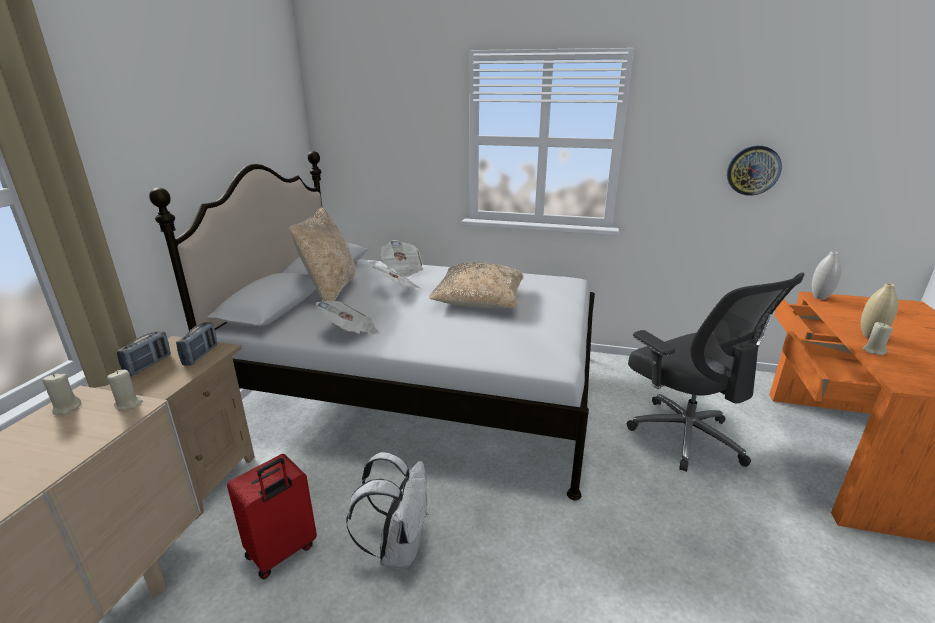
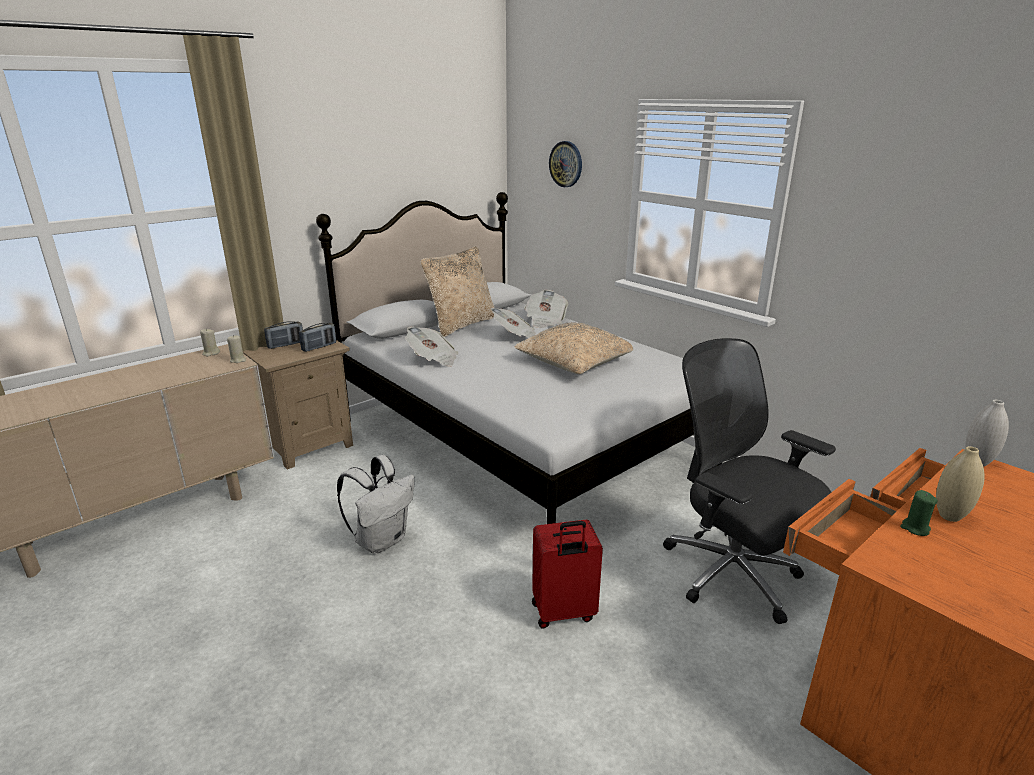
camera: 35 degrees right, 0 degrees up
(282, 552) = (313, 509): red suitcase -> red suitcase (563, 613)
(683, 435) = (733, 575): office chair -> office chair turned 135 degrees clockwise
(753, 170) = (946, 270): wall clock -> wall clock (566, 164)
(873, 351) = (915, 528): beige candle -> green candle

